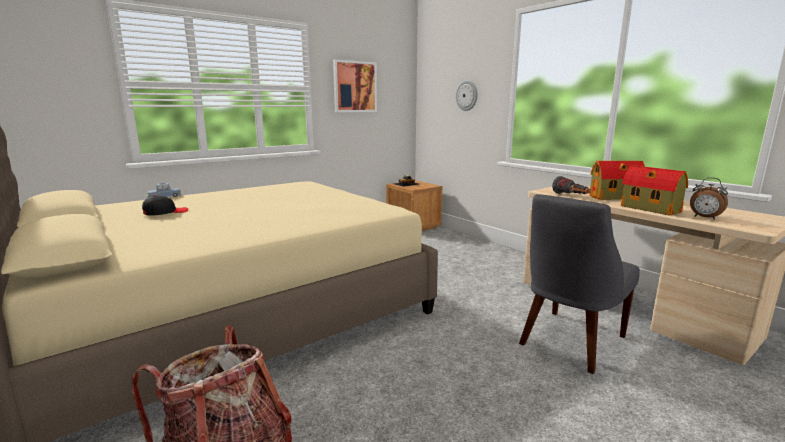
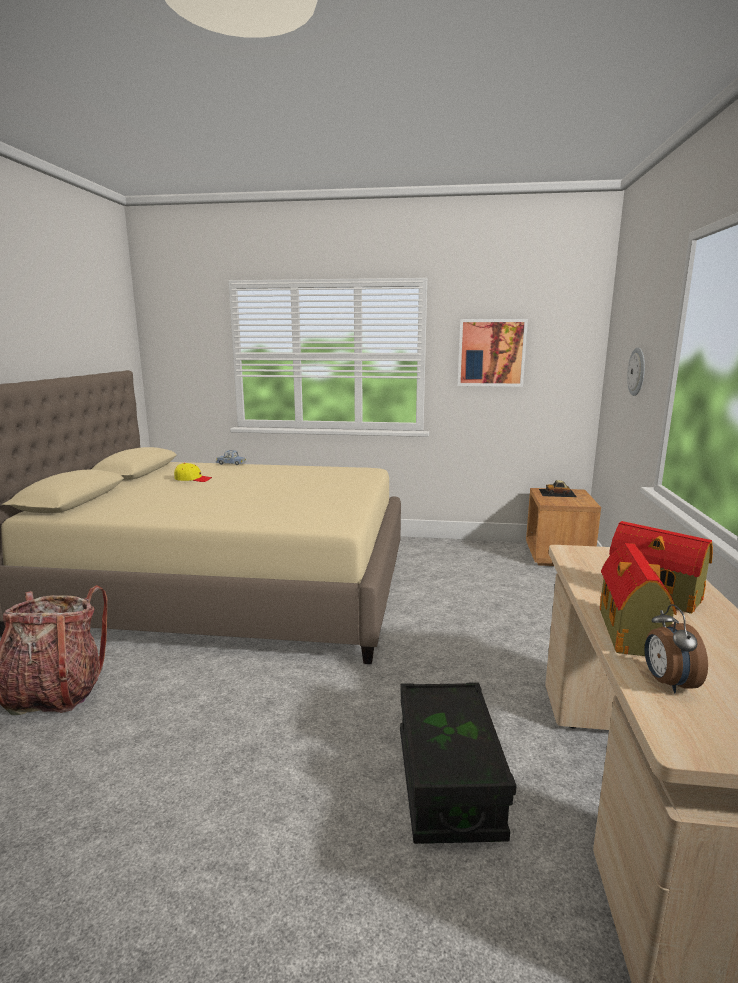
camera: 45 degrees right, 0 degrees up
(165, 212) = (193, 479): black cap -> yellow cap
(569, 342) = (448, 783): grey chair -> black storage box
(571, 196) = (581, 571): flashlight -> none

